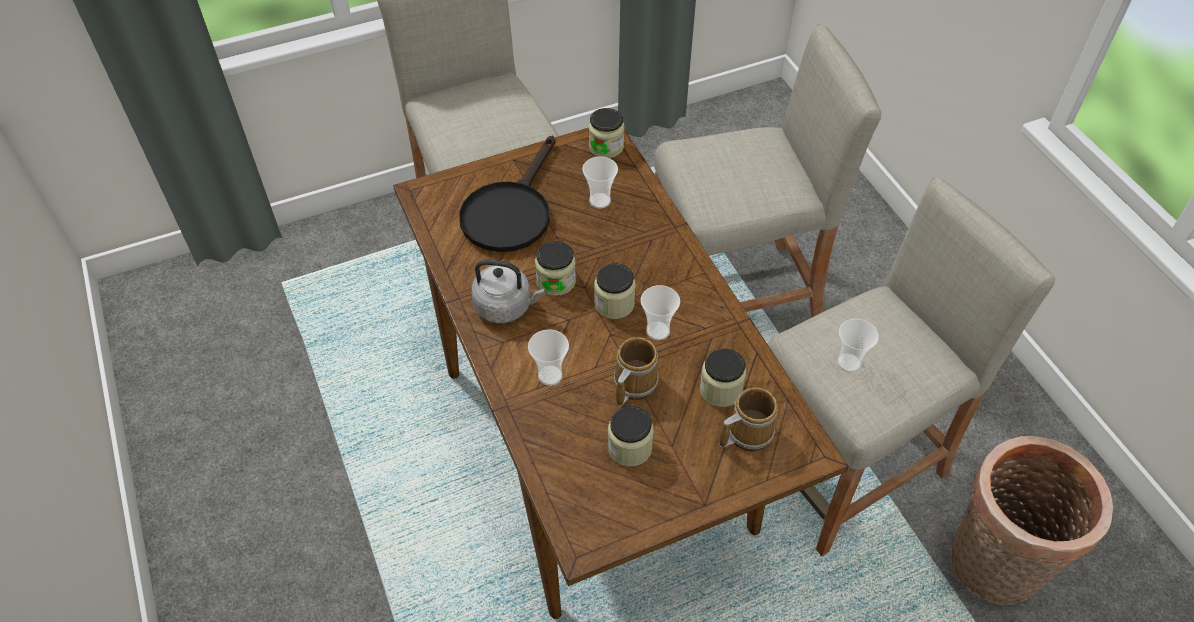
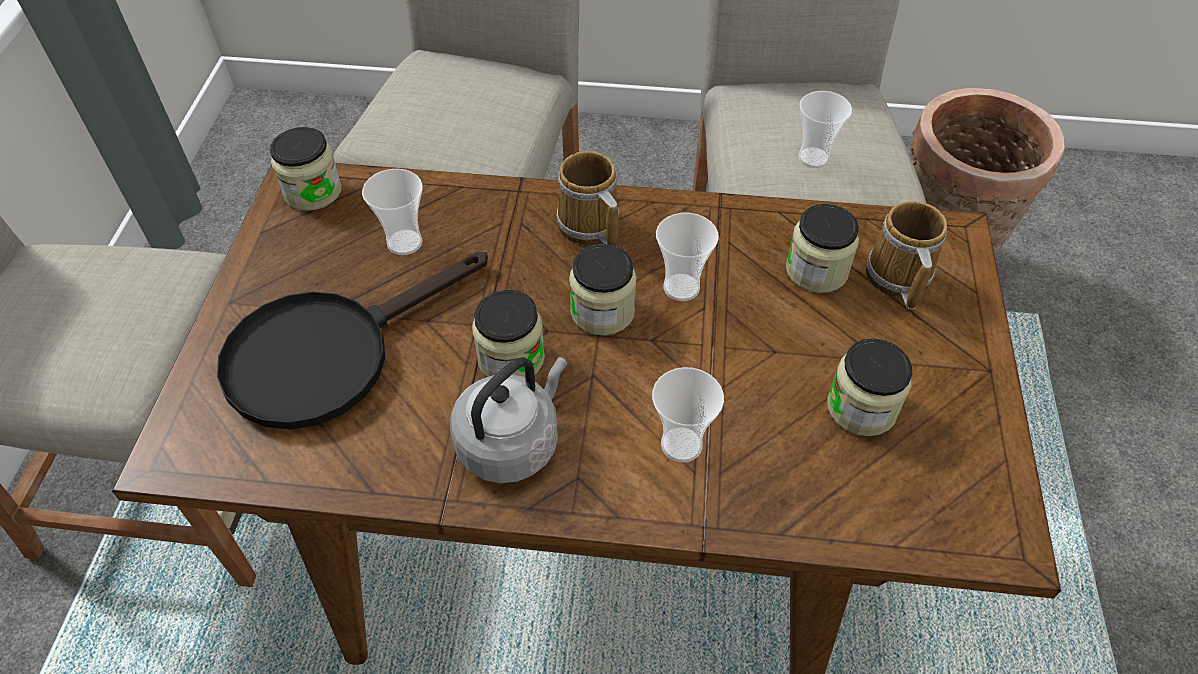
camera: 60 degrees left, 0 degrees up
(510, 211) = (329, 353): black frying pan -> black frying pan turned 90 degrees clockwise
(632, 384) = (755, 355): mug -> mug (589, 227)

